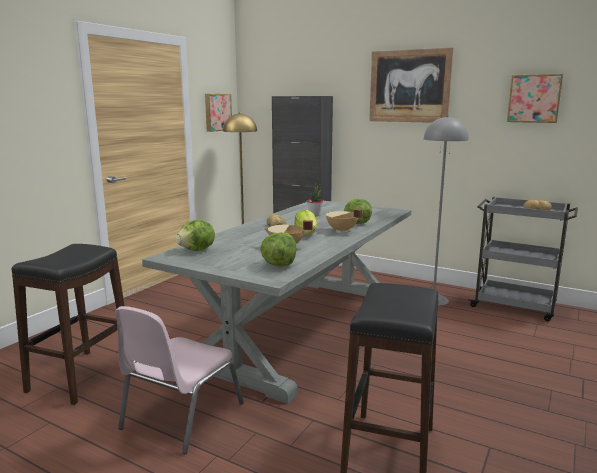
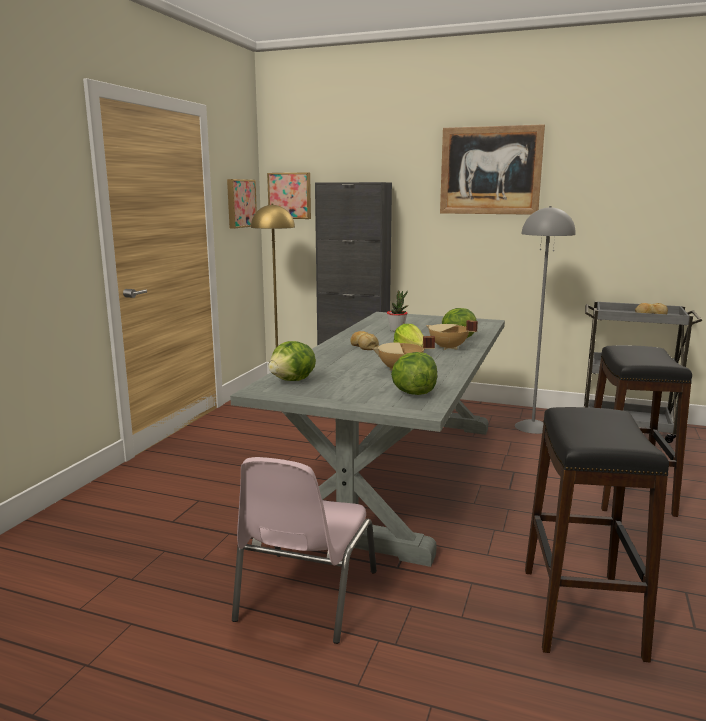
camera: 10 degrees left, 0 degrees up
(81, 376) = (142, 558): black stool -> black stool (627, 491)
(534, 98) = (641, 185): picture -> picture (290, 195)

